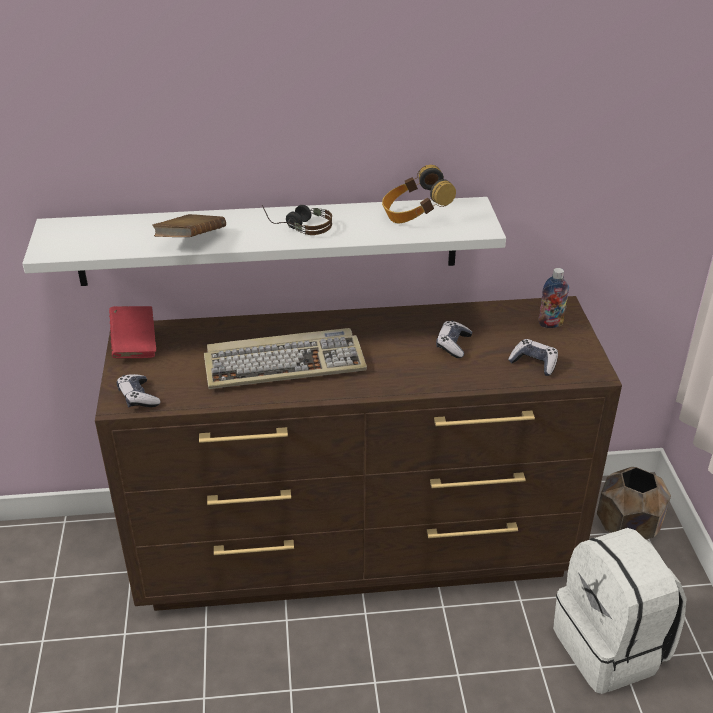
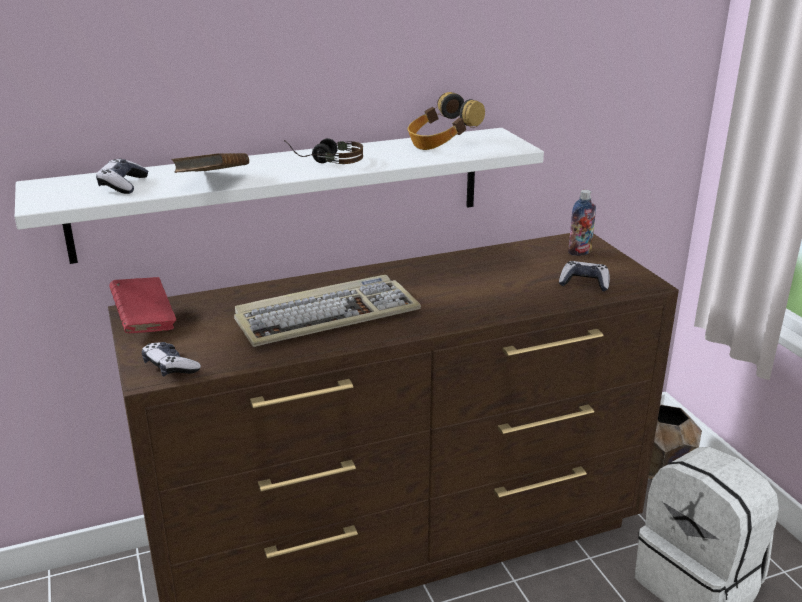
camera: 15 degrees left, 10 degrees down
(453, 345) = (495, 279): game controller -> game controller (123, 185)

